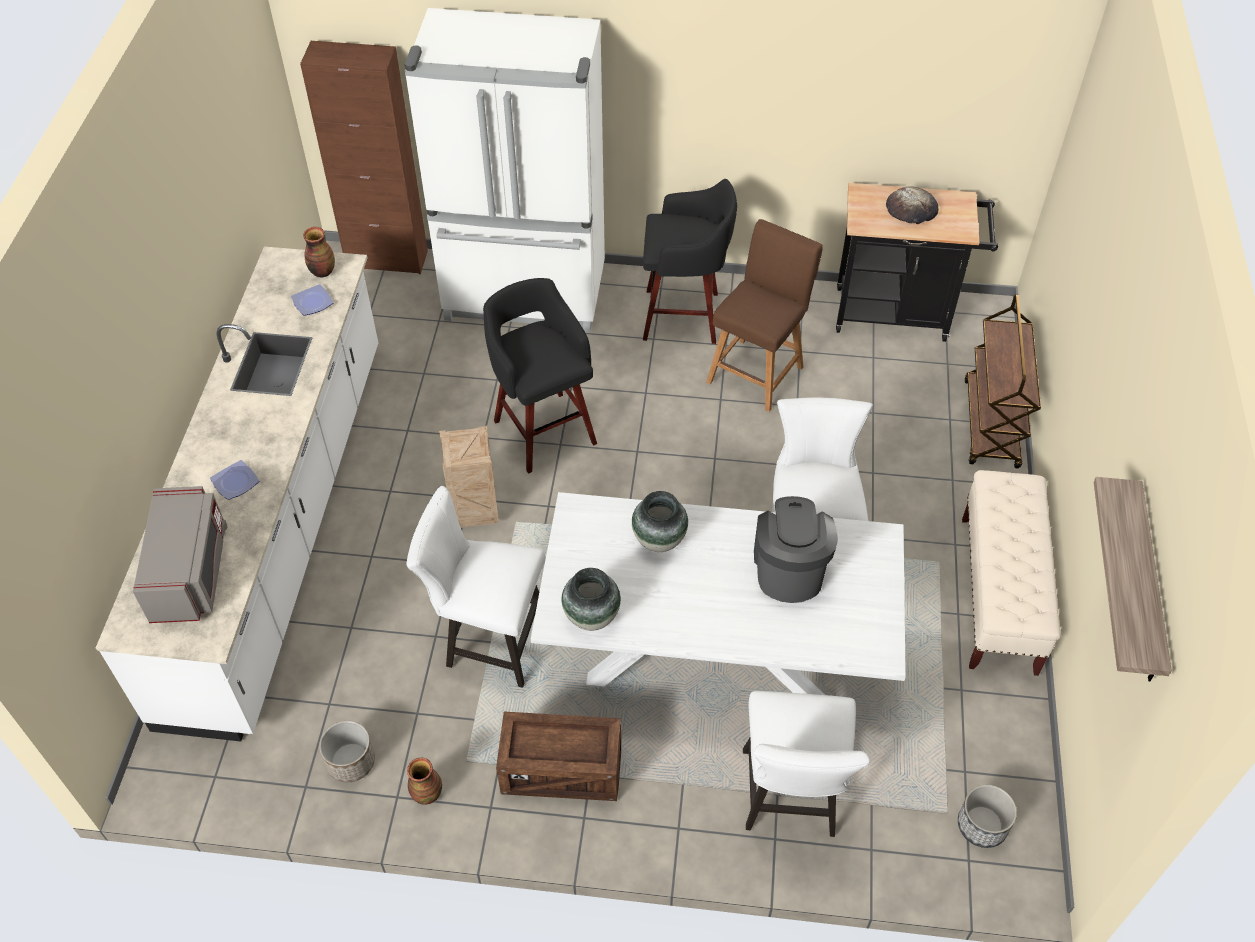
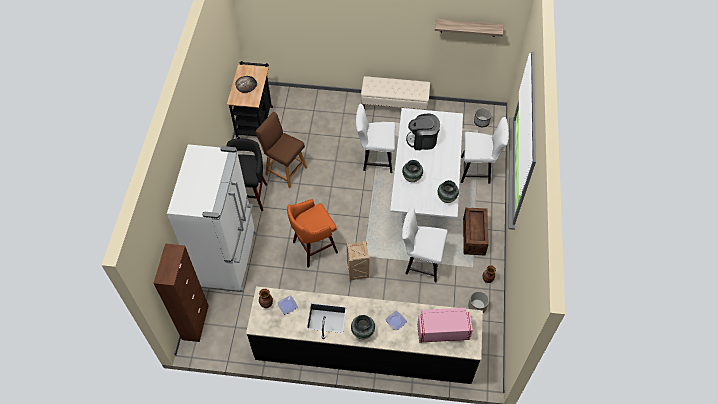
camera: 90 degrees left, 5 degrees up
(190, 572) = (443, 330): grey microwave -> pink microwave
(222, 424) = (363, 332): none -> vase
(280, 523) = (364, 349): white counter -> black counter
(489, 639) = (420, 263): white chair -> white chair turned 90 degrees clockwise
(543, 429) = (313, 248): black stool -> orange stool
(991, 425) = (317, 98): brown cart -> none

